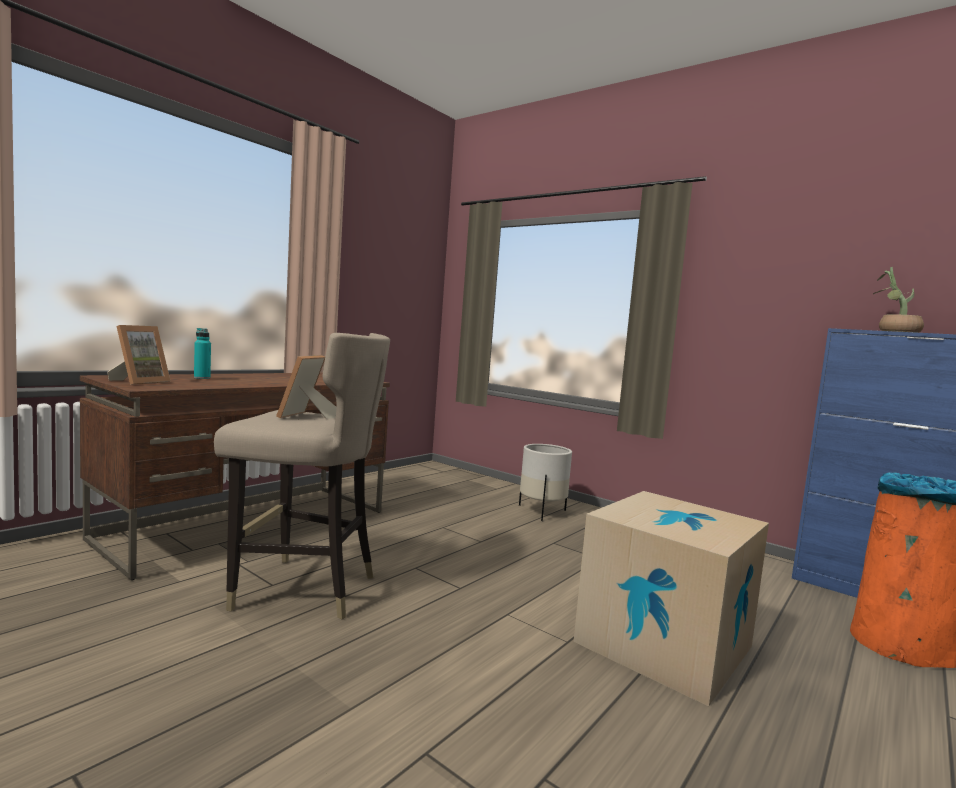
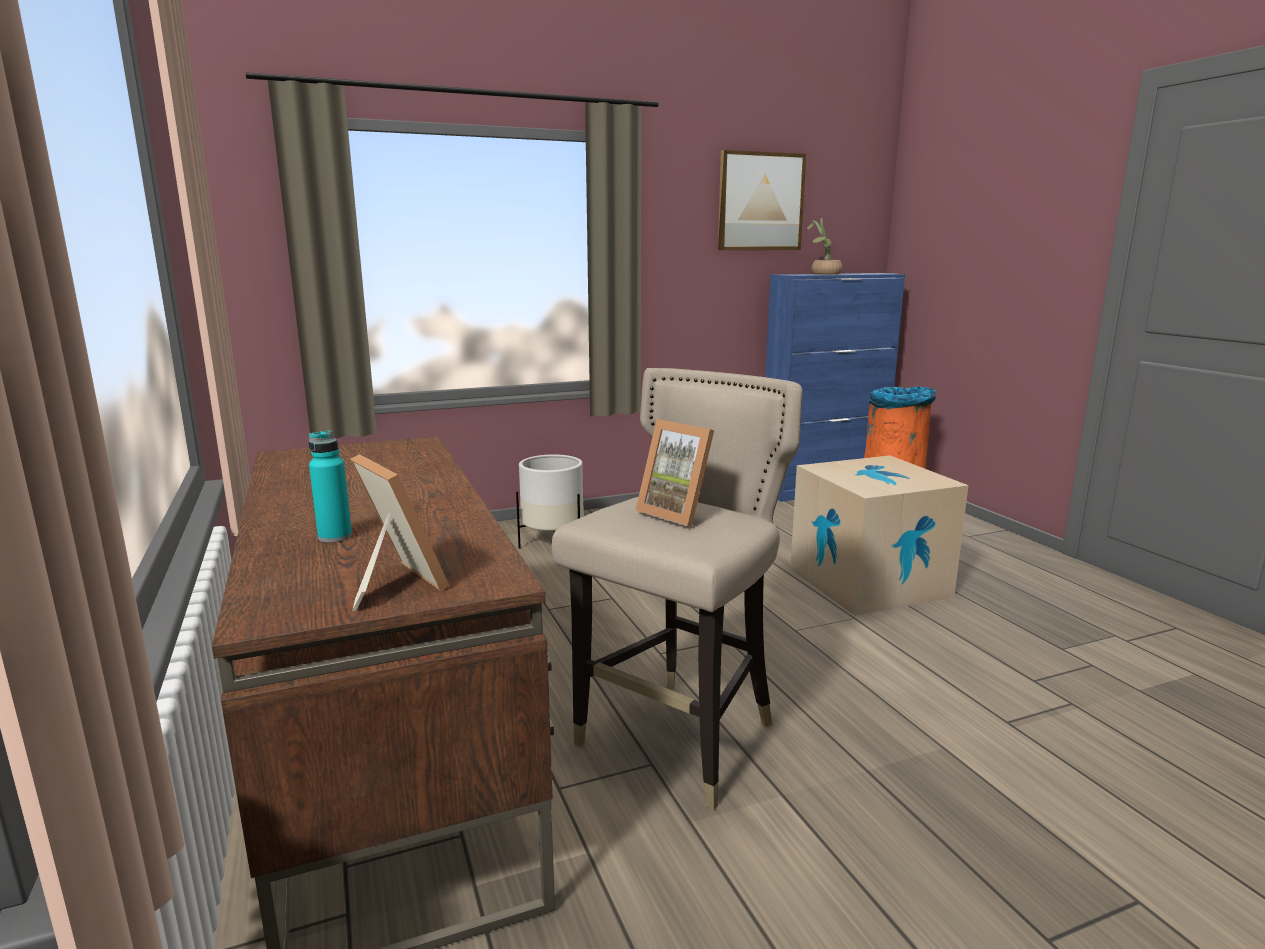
camera: 60 degrees left, 10 degrees up
(833, 256) = (760, 202): none -> picture

